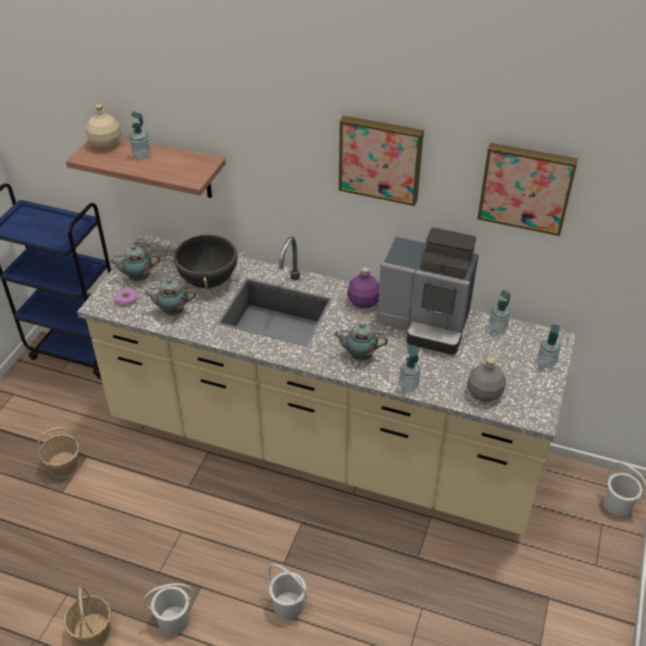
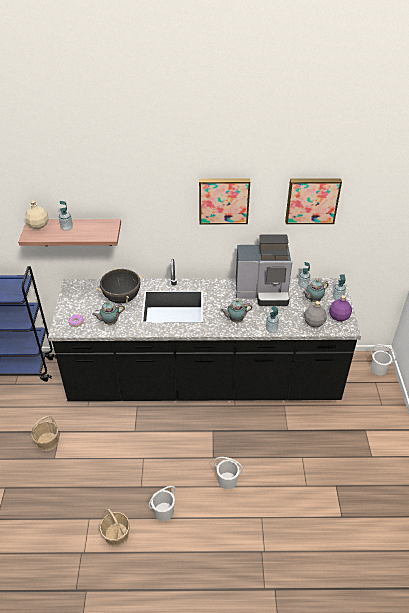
camera: 20 degrees left, 0 degrees up
(137, 278) = (76, 307): teapot -> teapot (313, 300)
(323, 444) = (204, 382): beige counter -> black counter
(364, 302) = (222, 288): purple bottle -> purple bottle (339, 316)

